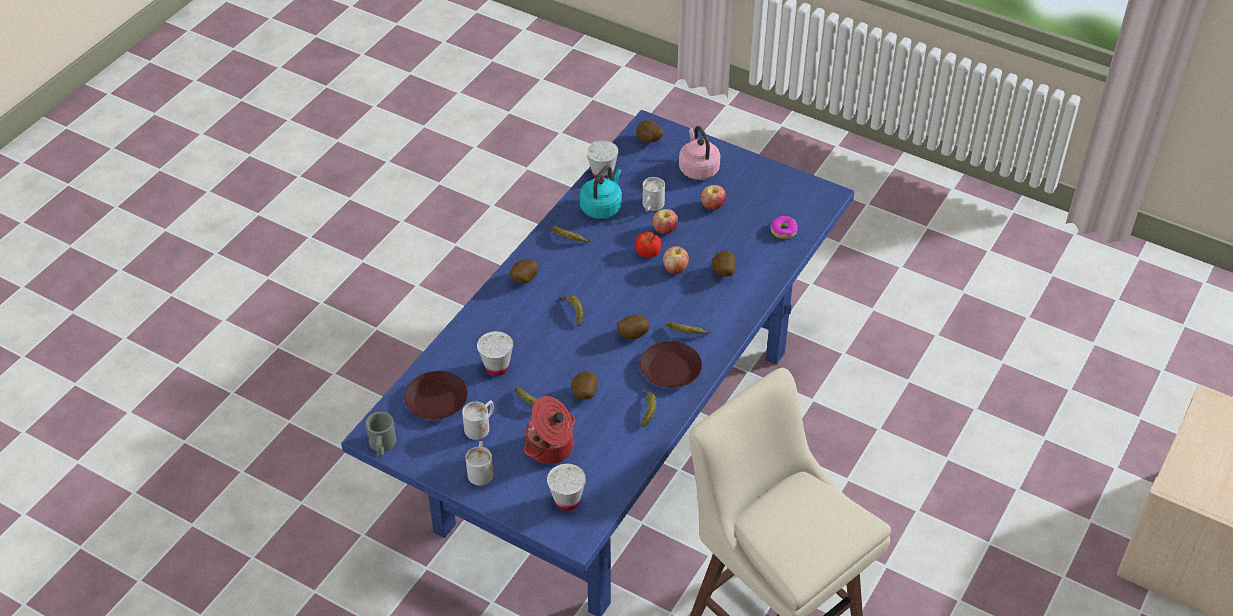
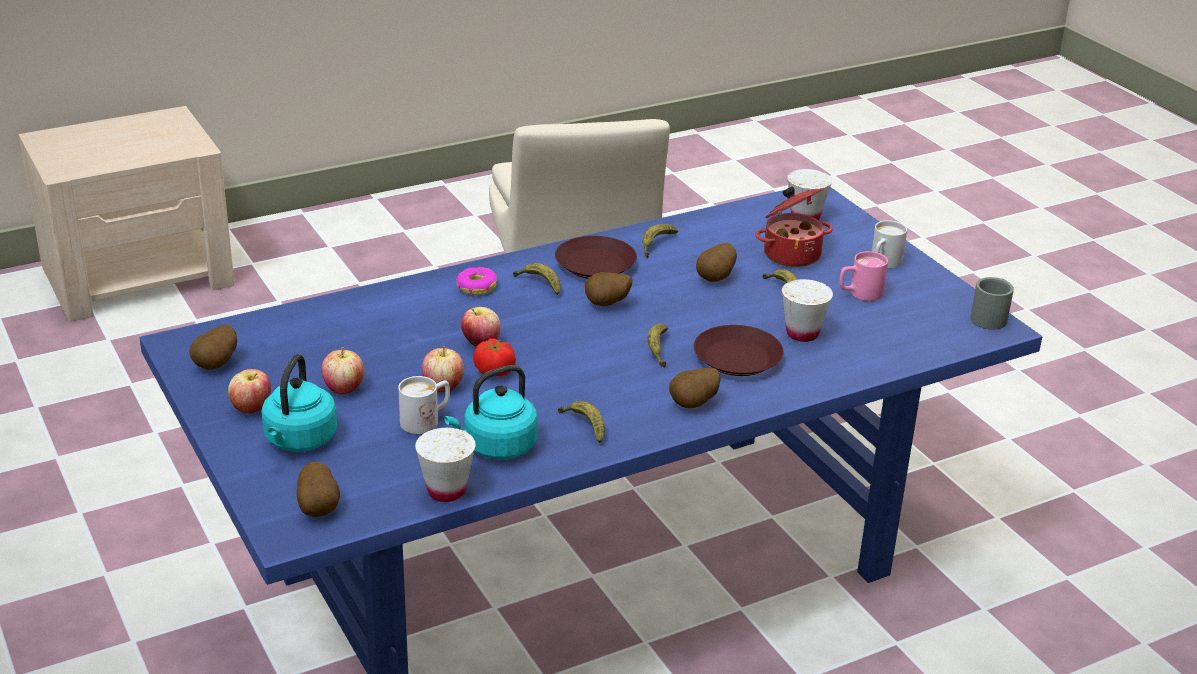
camera: 150 degrees left, 15 degrees down
(437, 400) = (899, 330): brown plate -> brown plate (736, 358)
(481, 426) = (859, 294): white mug -> pink mug
(698, 168) = (299, 441): pink kettle -> turquoise kettle
(722, 273) = (428, 319): potato -> potato (217, 365)
(742, 175) = (251, 408): none -> apple
(783, 231) = (293, 330): donut -> donut (476, 287)

